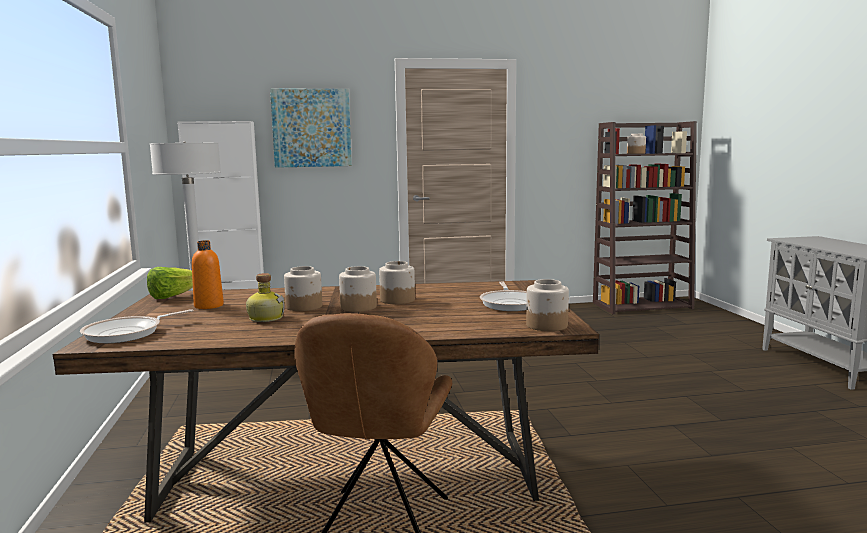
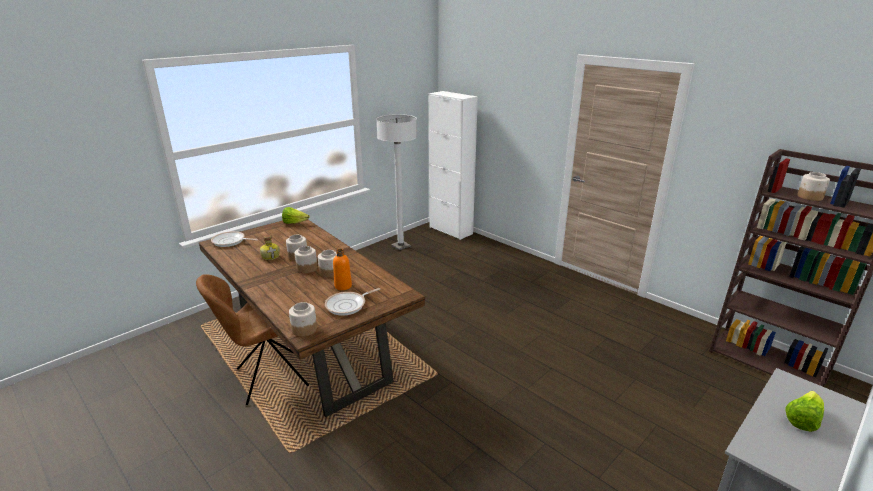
camera: 55 degrees right, 15 degrees up
(209, 306) = (284, 236): orange bottle -> orange bottle (343, 286)
(311, 128) = (513, 105): picture -> none
(833, 244) = (802, 420): none -> lettuce

